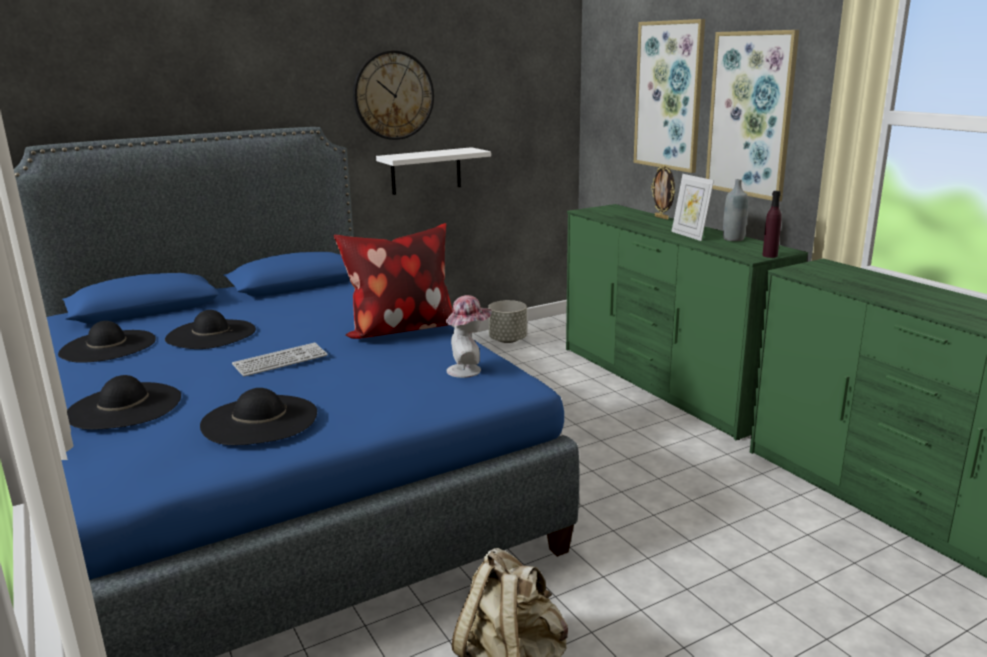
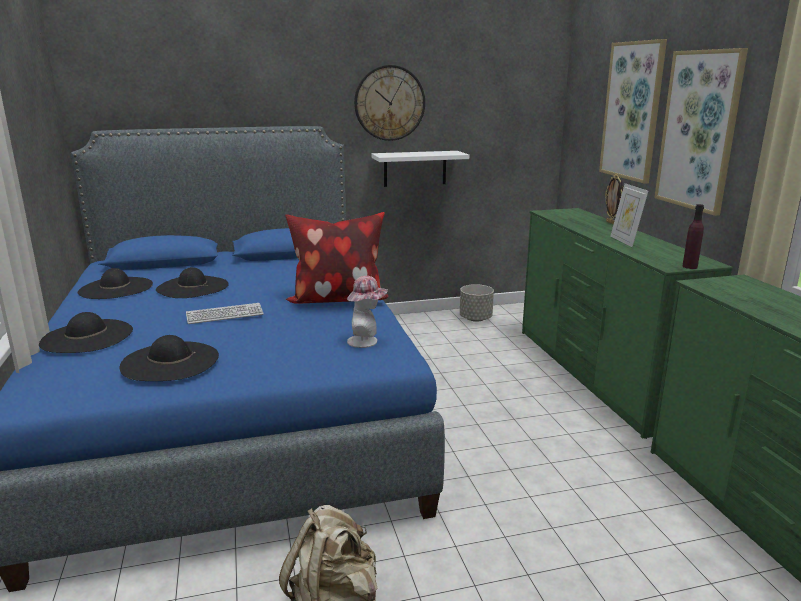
camera: 15 degrees right, 0 degrees up
(733, 239) = (665, 248): grey bottle -> none

